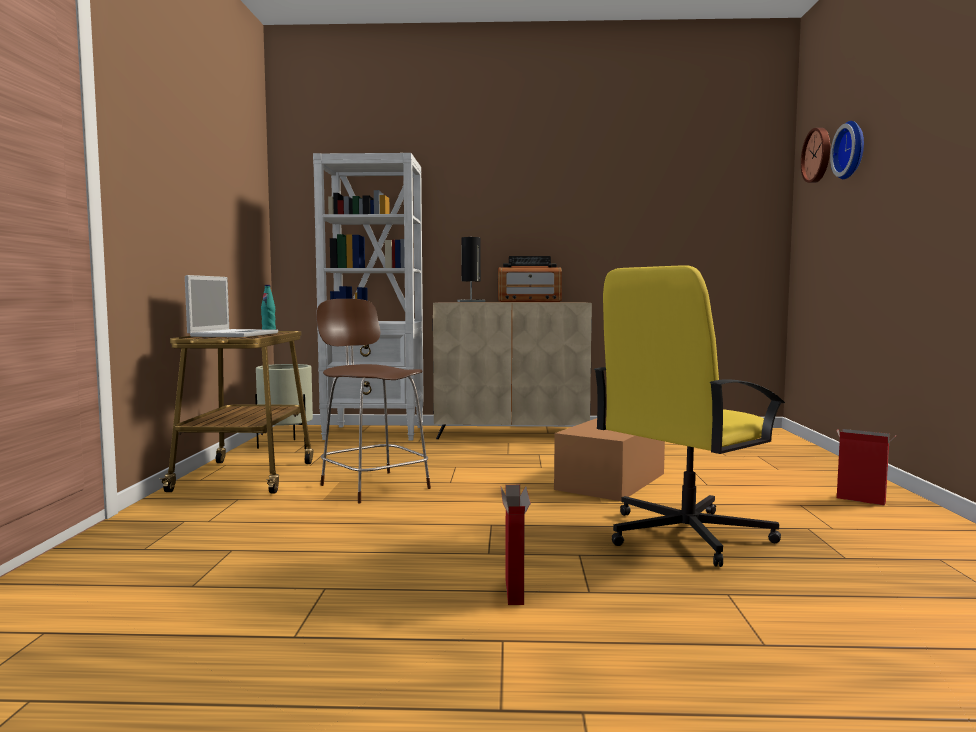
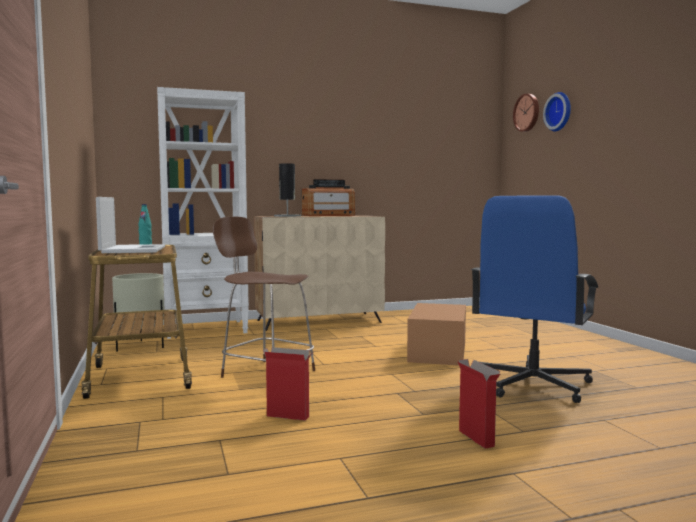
camera: 20 degrees left, 0 degrees up
(684, 535) = (531, 384): yellow office chair -> blue office chair
(862, 500) = (602, 349): cardboard box -> cardboard box (289, 416)

